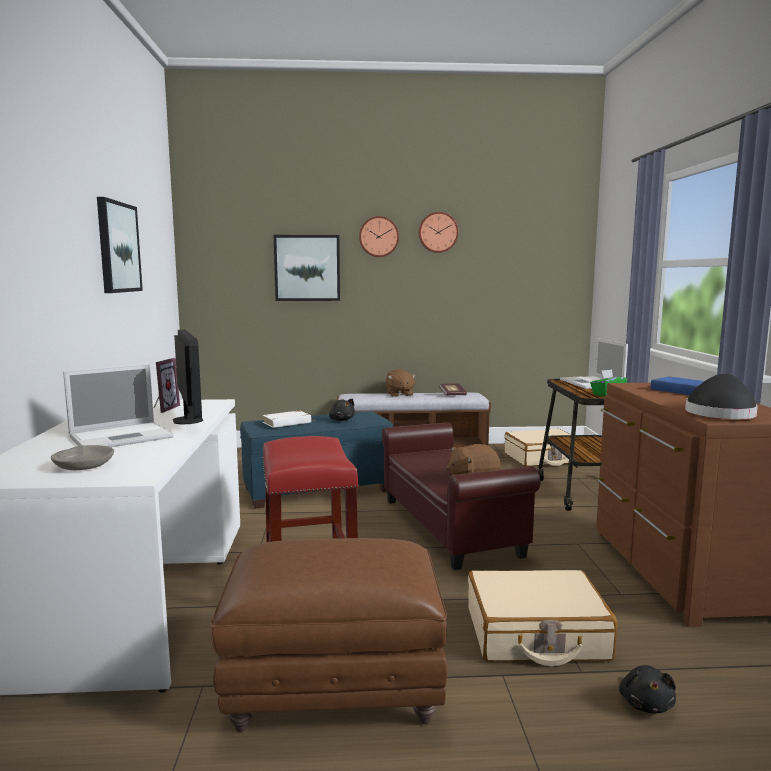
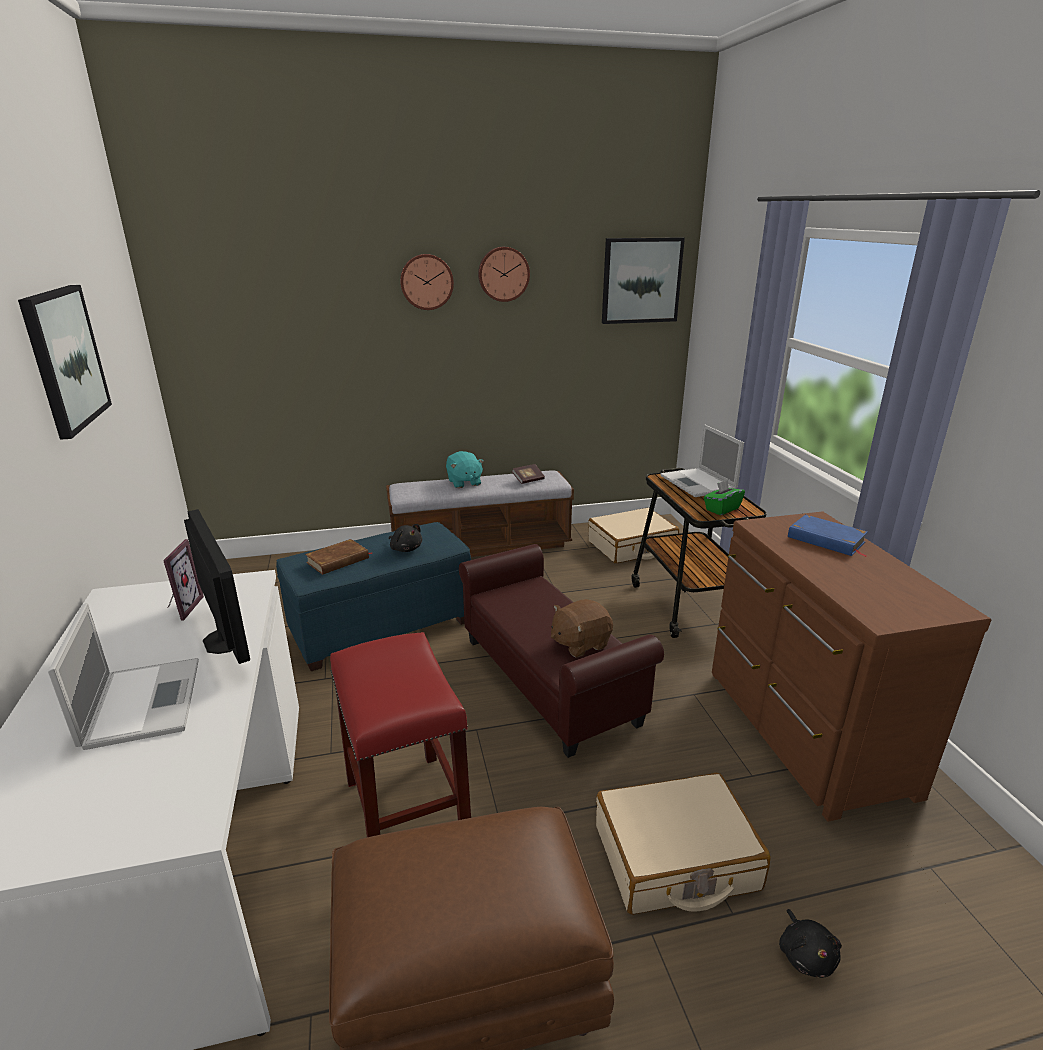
camera: 10 degrees left, 15 degrees up
(83, 465) = (104, 801): grey bowl -> none
(123, 436) = (143, 701): laptop -> laptop turned 60 degrees counterclockwise
(287, 422) = (338, 560): white book -> brown book
(307, 268) = (334, 327): picture -> picture (641, 280)
(399, 394) = (464, 482): brown plush toy -> turquoise plush toy
(720, 413) = (882, 602): black hat -> none

